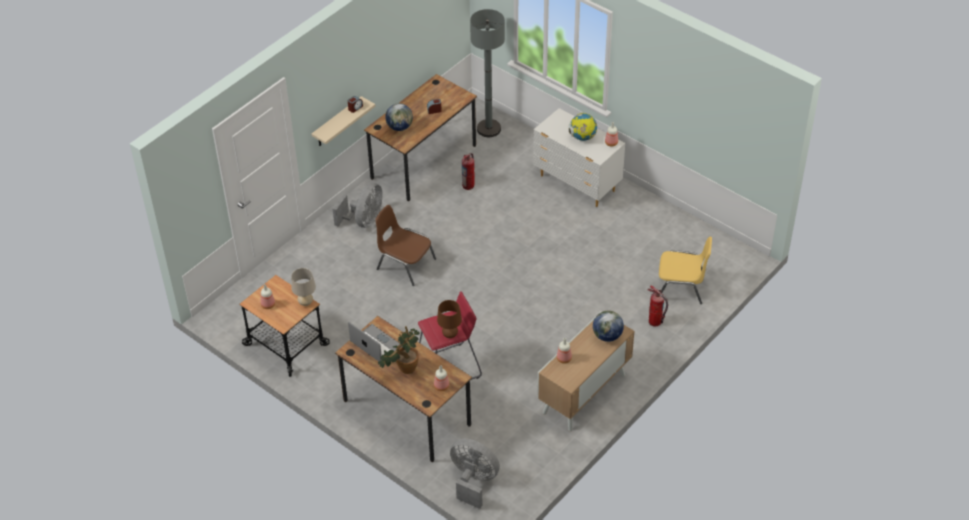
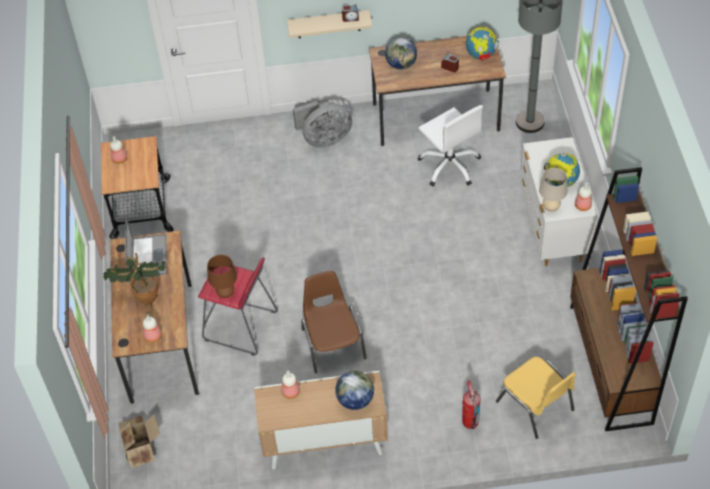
camera: 45 degrees right, 5 degrees up
(306, 302) = (149, 178): beige table lamp -> beige table lamp (551, 207)
(405, 264) = (313, 203): brown chair -> brown chair (332, 343)
(445, 92) = (481, 55): none -> globe
(468, 185) = (450, 165): fire extinguisher -> white office chair
(473, 481) = (142, 448): grey fan -> cardboard box
(695, 236) = (610, 364): none -> brown bookcase

